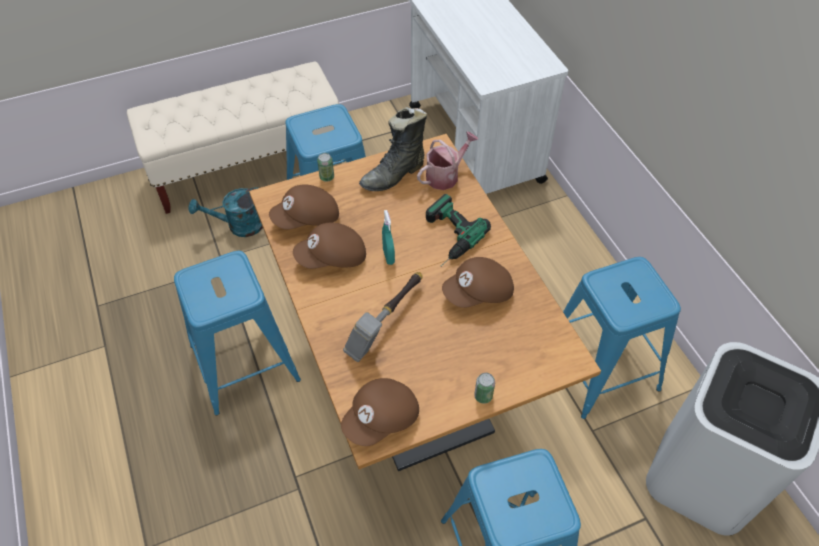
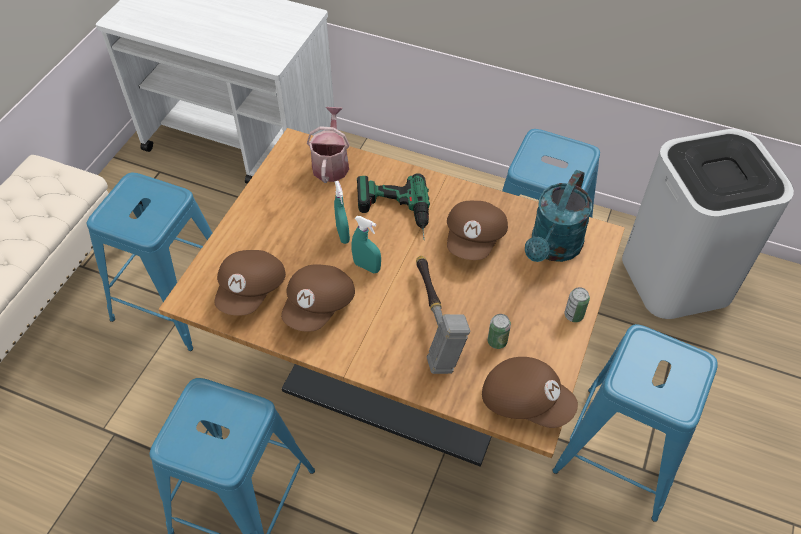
camera: 45 degrees left, 0 degrees up
(239, 226) = (86, 383): turquoise watering can -> turquoise watering can (553, 248)
(327, 177) = (223, 240): can -> can (497, 341)
(382, 419) = (526, 400): brown cap -> brown cap turned 60 degrees counterclockwise
(394, 175) = (285, 194): black boot -> none
(398, 225) = (343, 234): none -> turquoise spray bottle

